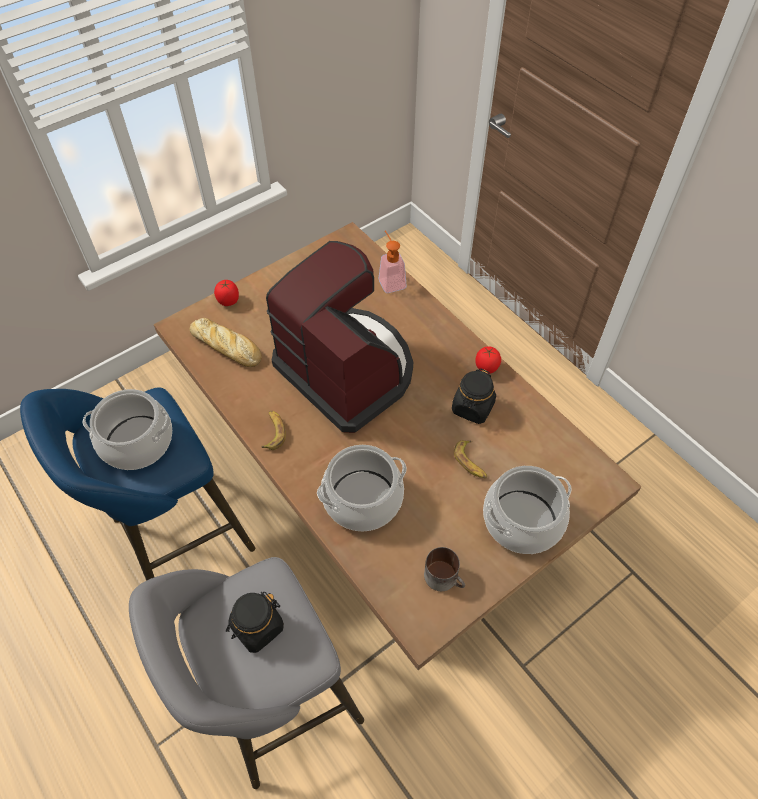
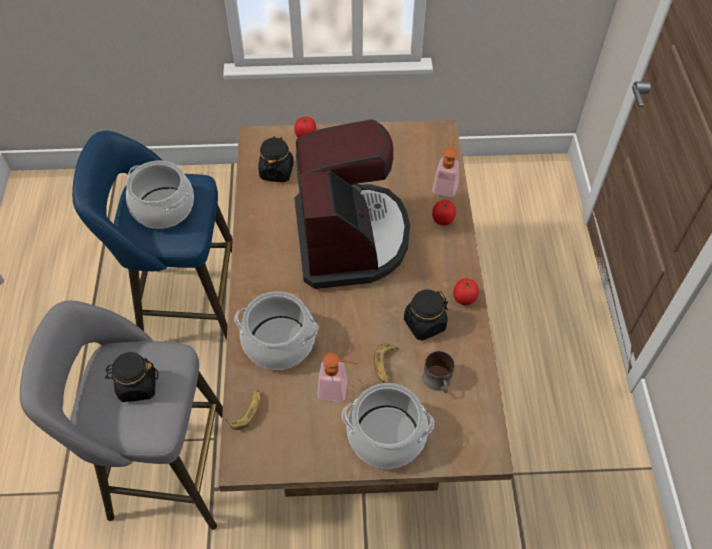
camera: 35 degrees right, 0 degrees up
(227, 347) = (276, 171): bread -> black jar
(273, 432) = (257, 254): banana -> banana (246, 411)
(413, 312) = (443, 220): none -> tomato
(445, 577) = (290, 437): mug -> mug (439, 381)
(450, 508) = (338, 390): none -> soap dispenser

